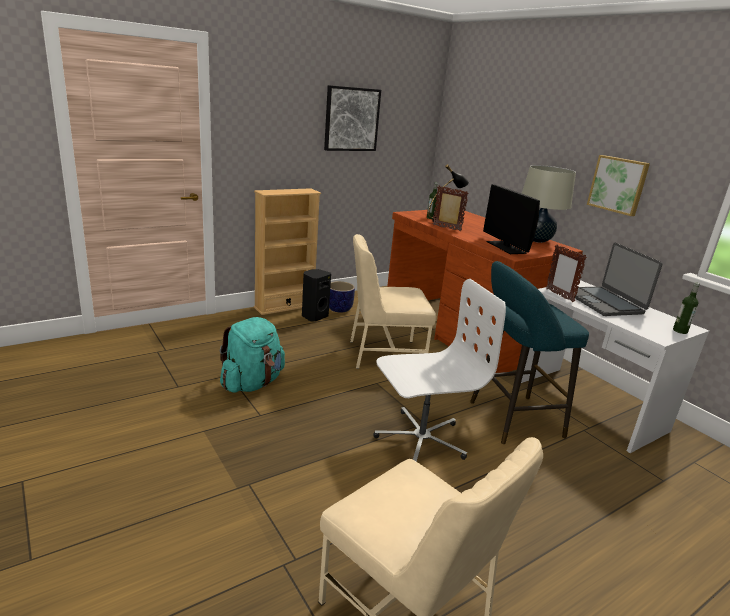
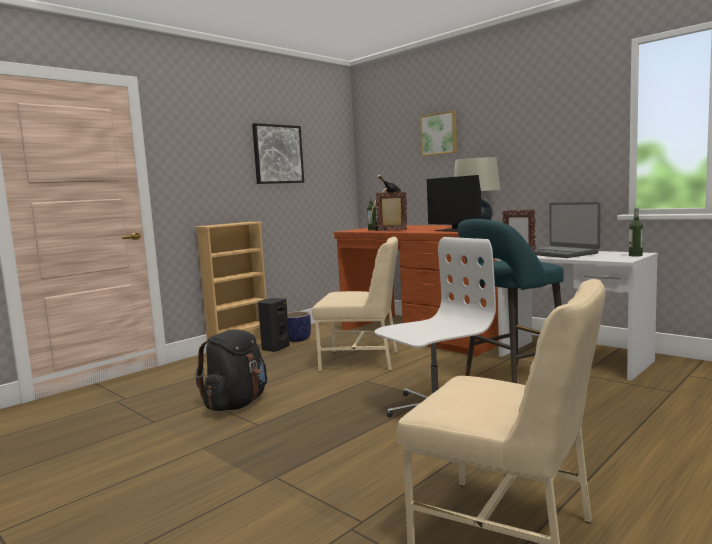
camera: 10 degrees left, 15 degrees down
(252, 383) = (236, 404): turquoise backpack -> black backpack
(384, 354) = (361, 361): beige chair -> beige chair turned 150 degrees counterclockwise
(618, 185) = (536, 159): picture -> picture (439, 134)

